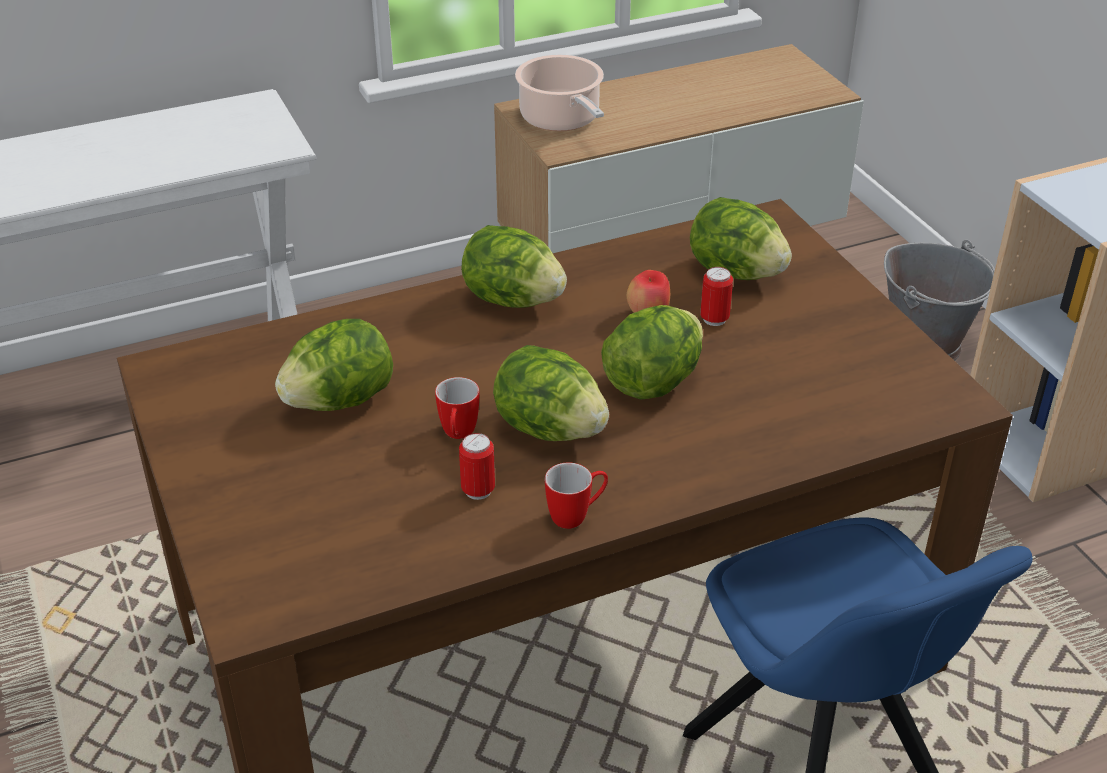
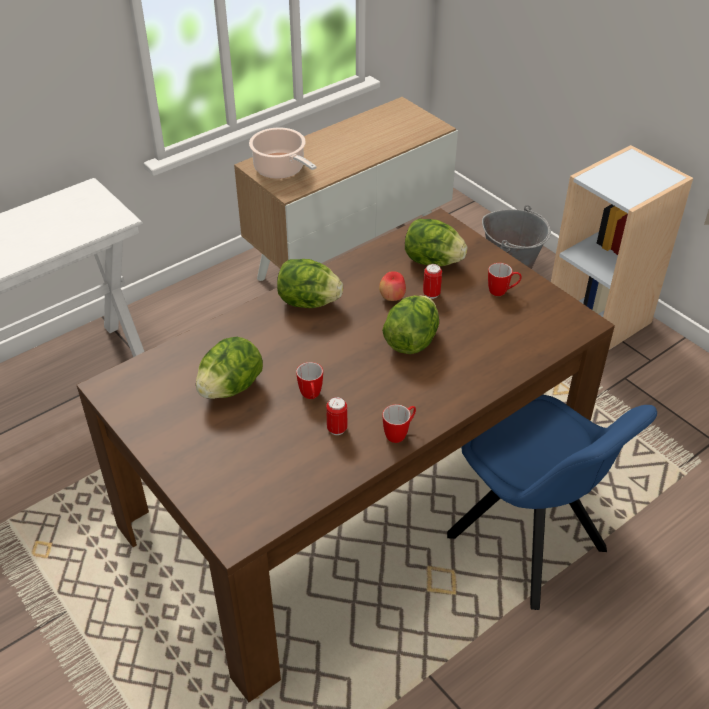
camera: 15 degrees left, 5 degrees up
(549, 429) = (363, 382): lettuce -> none
(834, 334) = (502, 292): none -> mug

